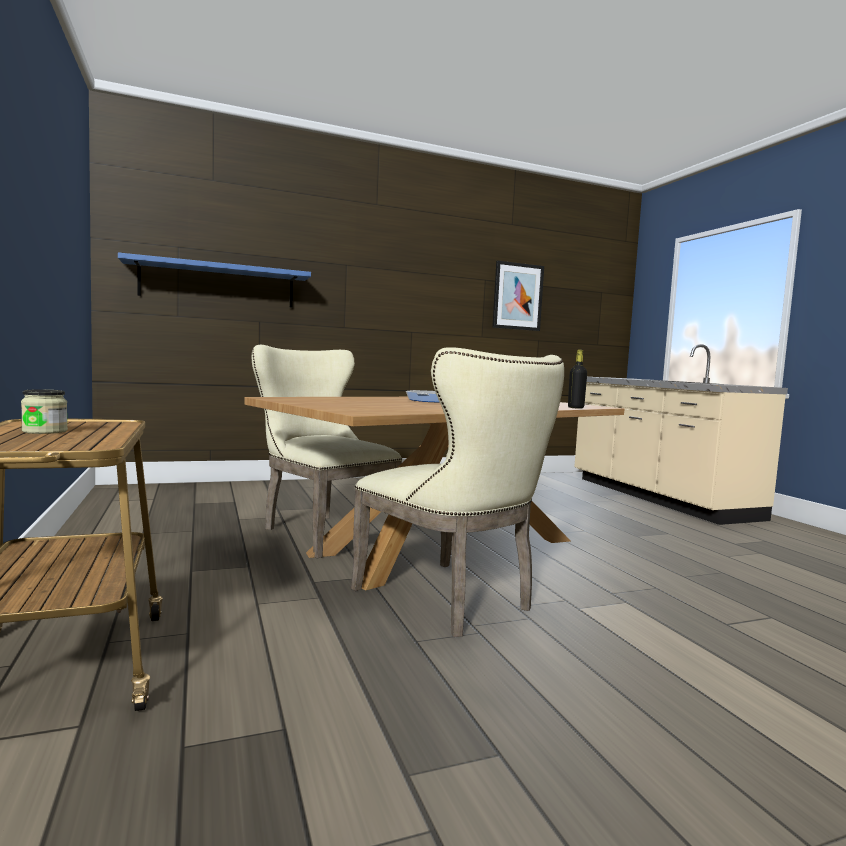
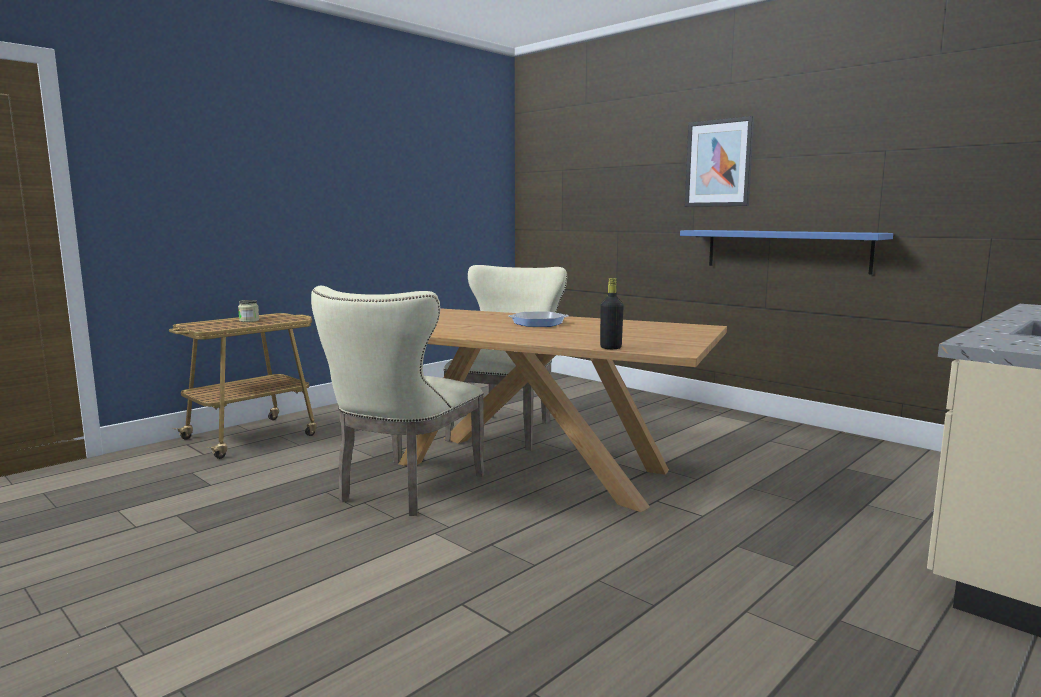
camera: 65 degrees right, 5 degrees up
(218, 284) = (587, 199): blue shelf -> blue shelf (785, 250)
(517, 296) = (945, 169): picture -> picture (719, 163)

